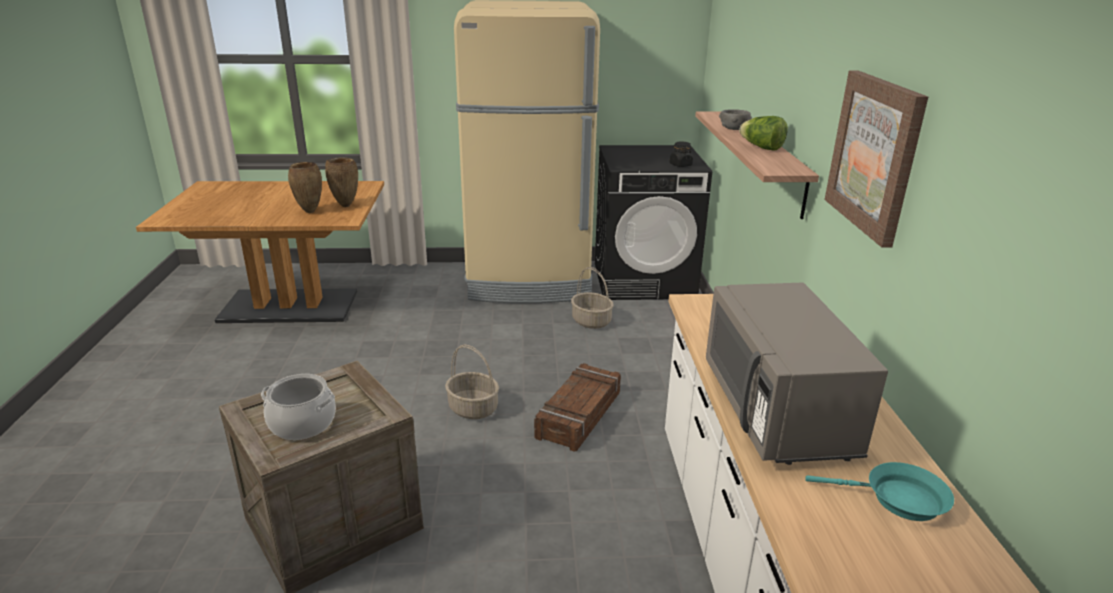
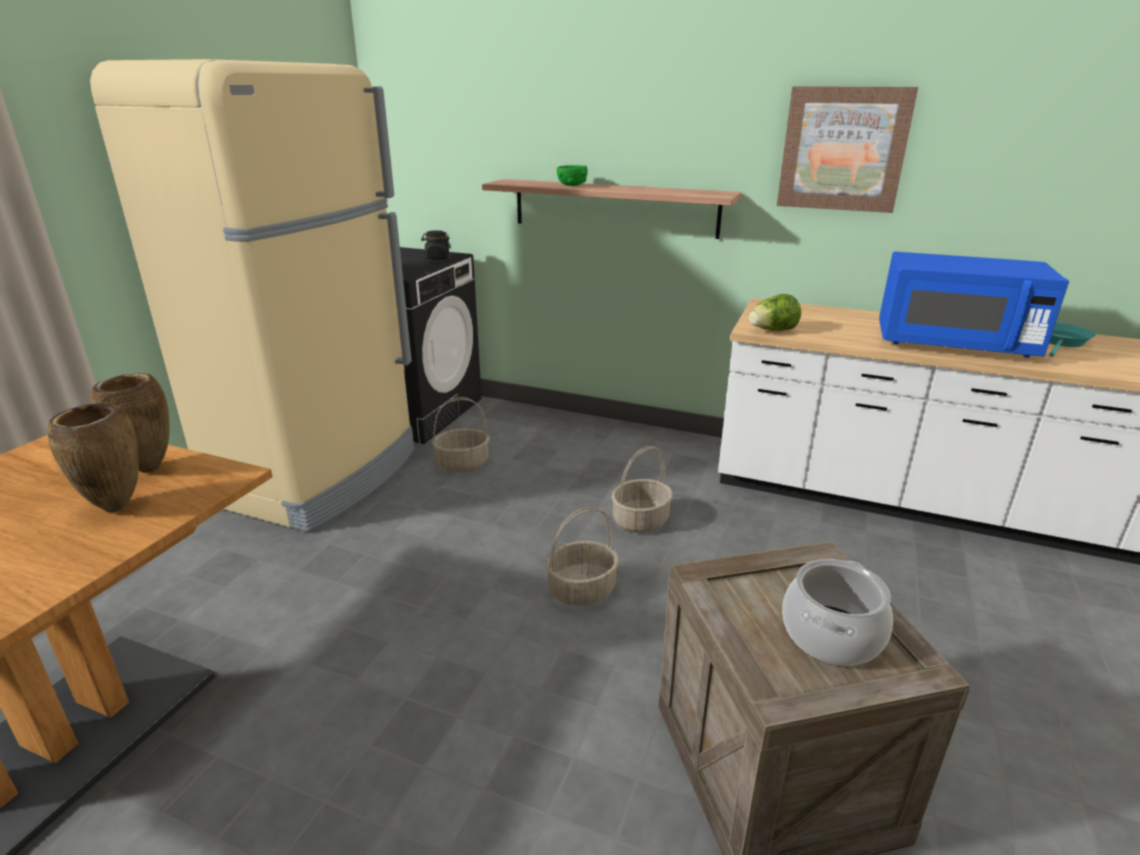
camera: 65 degrees left, 0 degrees up
(580, 415) = (640, 520): crate -> basket
(733, 129) = (572, 186): grey bowl -> green bowl
(761, 148) = (646, 189): lettuce -> lettuce (772, 331)
(776, 411) = (953, 344): grey microwave -> blue microwave

